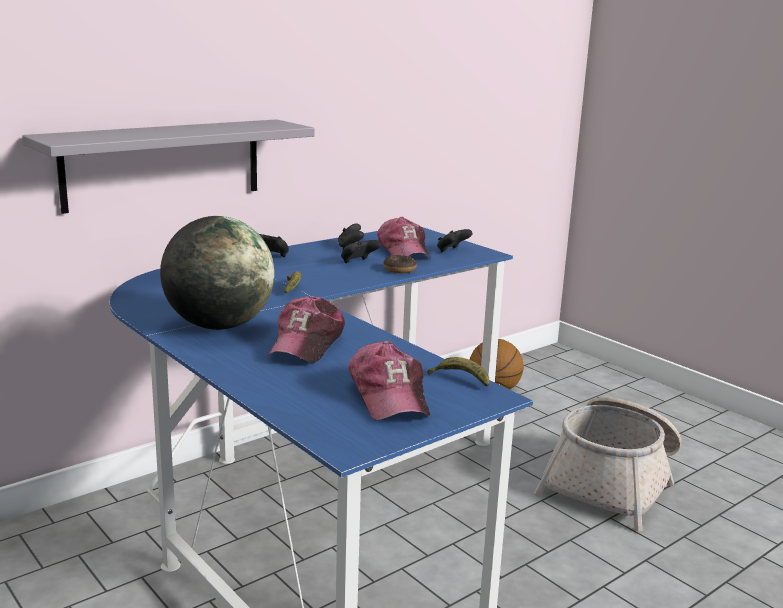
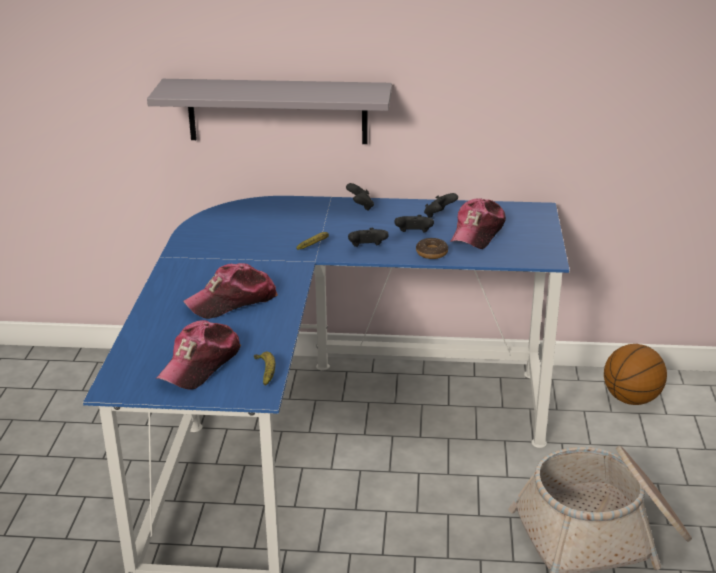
camera: 45 degrees right, 10 degrees up
(219, 326) = (210, 264): globe -> none
(452, 251) = (520, 246): black game controller -> black game controller (367, 248)

